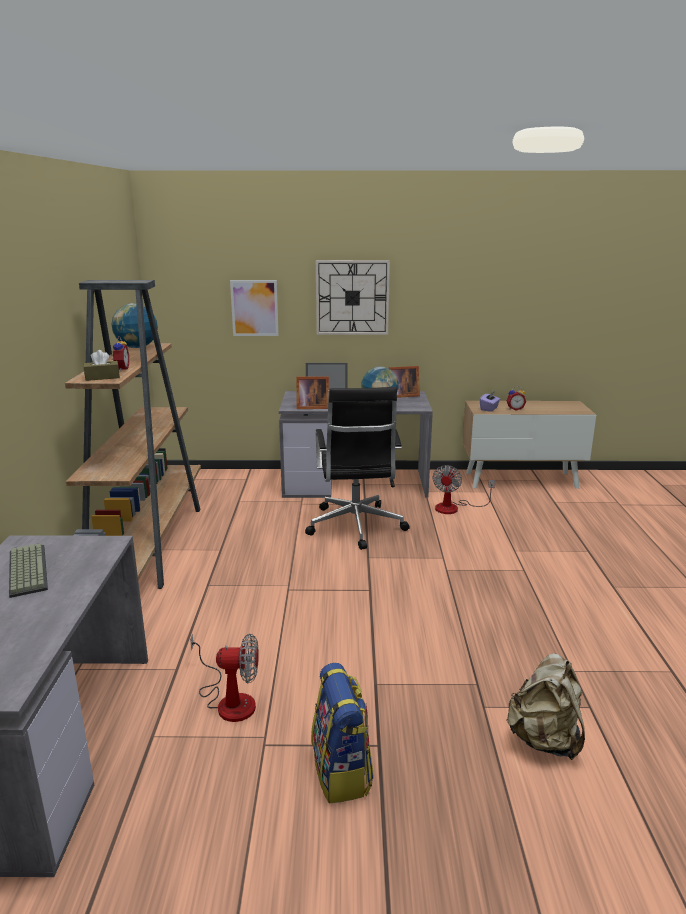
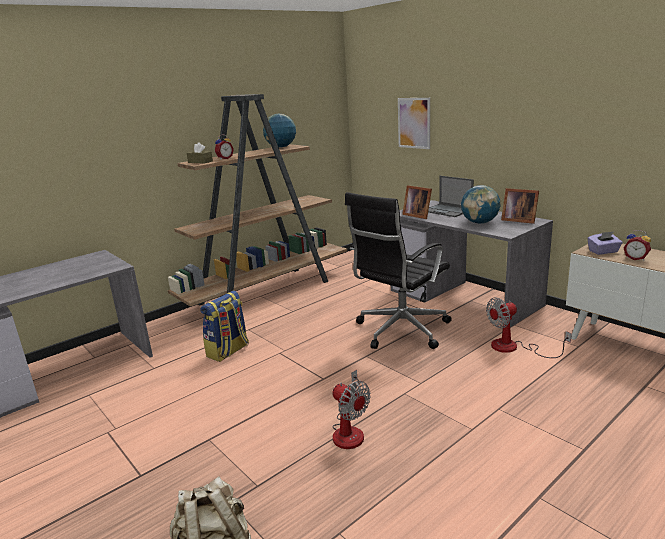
camera: 50 degrees right, 0 degrees up
(26, 570) = (68, 267): keyboard -> none
(229, 700) = (140, 398): fan -> fan (350, 430)
(342, 772) = (101, 474): backpack -> backpack (228, 351)
(352, 297) = (490, 114): wall clock -> none

